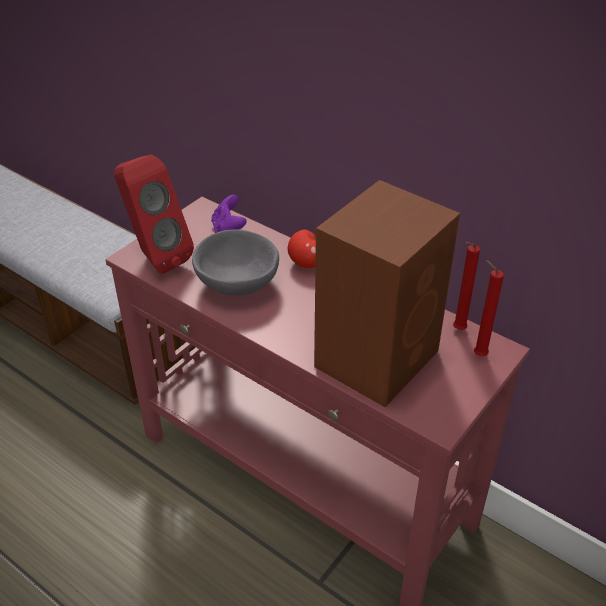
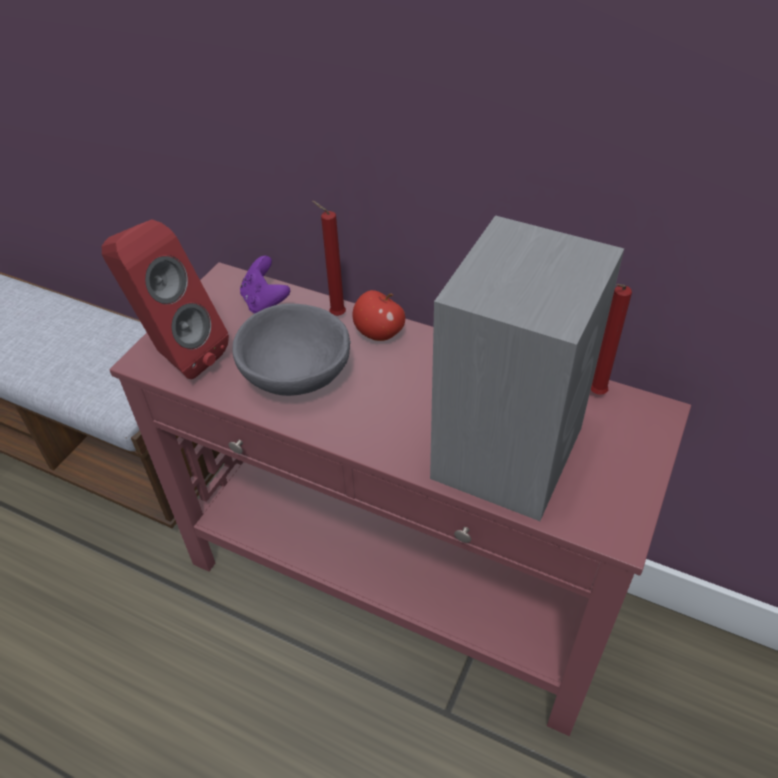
camera: 10 degrees left, 5 degrees up
(378, 357) = (509, 449): brown speaker -> grey speaker
(477, 354) = (631, 424): red candle -> red candle (335, 315)

